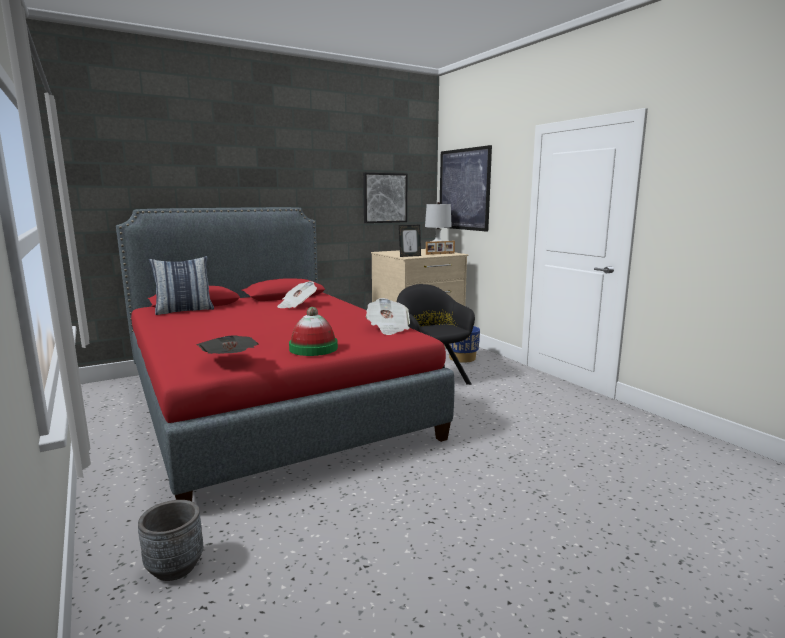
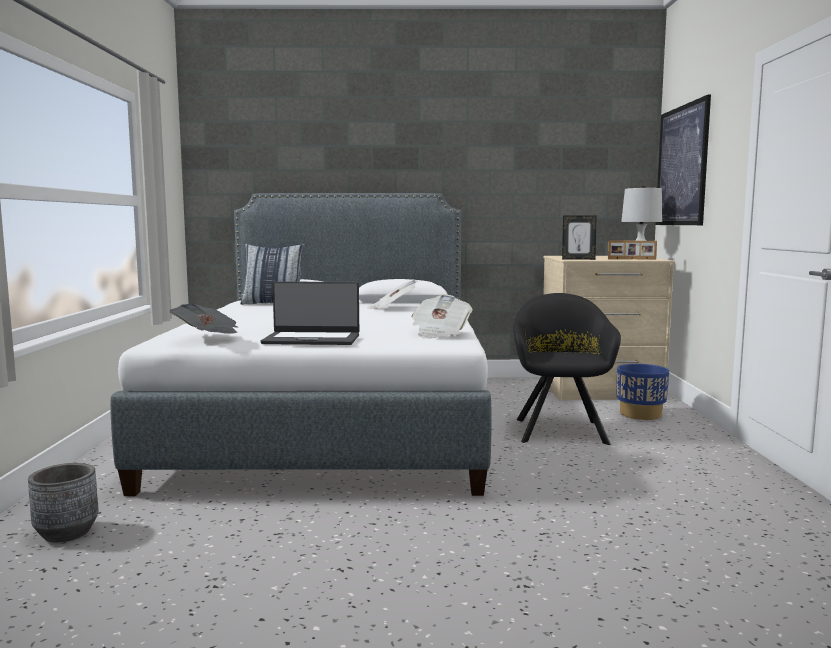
camera: 30 degrees right, 5 degrees down
(270, 404) = (332, 422): red bed -> white bed
(313, 348) = (312, 339): hat -> laptop
(385, 198) = (569, 182): picture -> none

